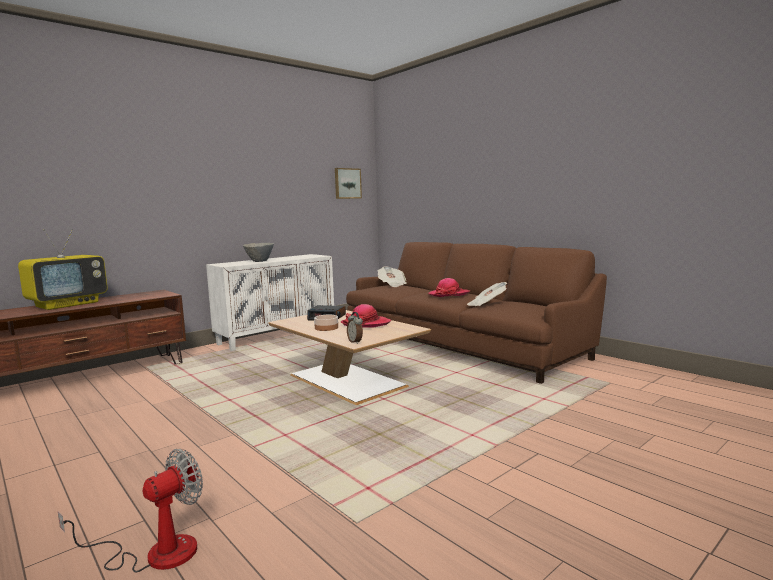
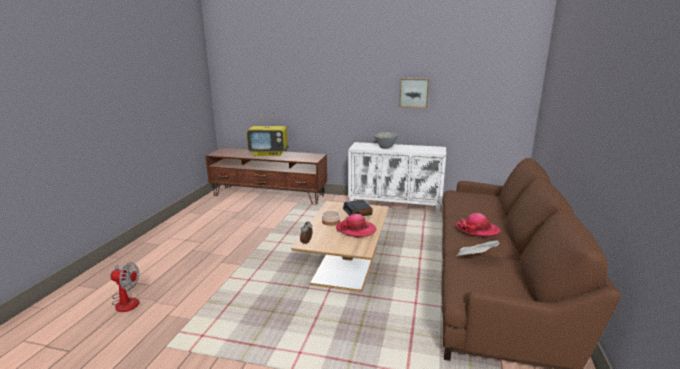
camera: 55 degrees right, 10 degrees up
(347, 183) = (501, 84): picture -> picture (414, 92)
(392, 285) = (480, 197): newspaper -> none

